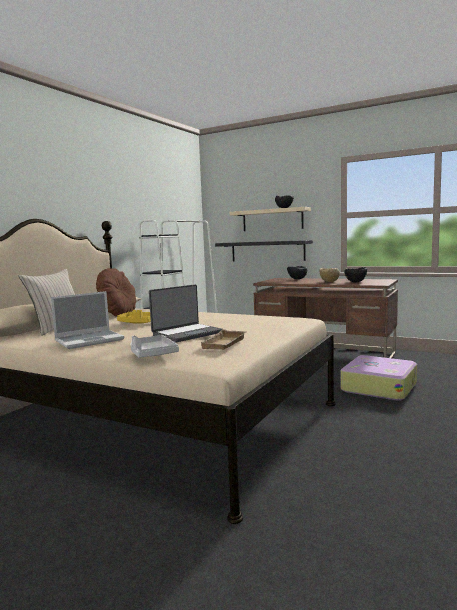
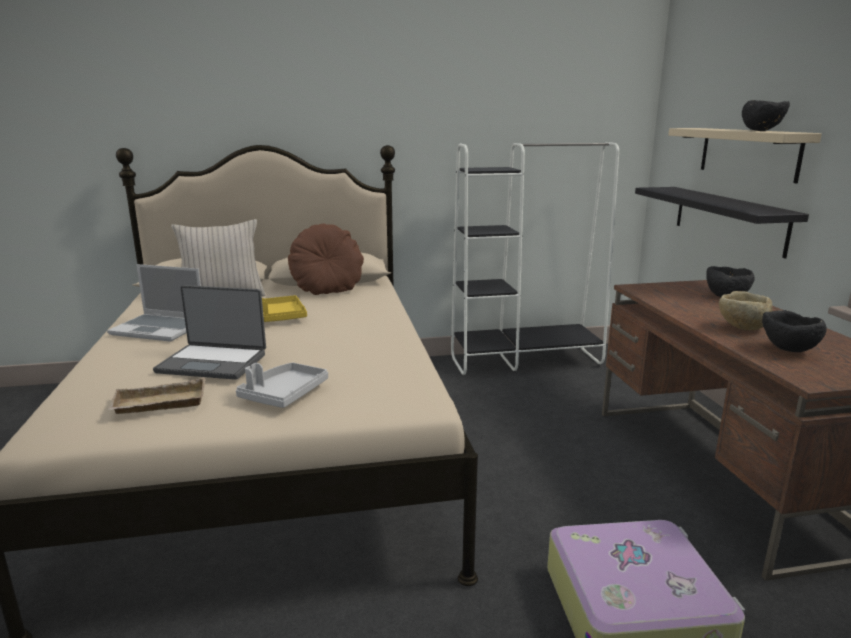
camera: 50 degrees right, 10 degrees up
(152, 354) = (91, 381): grey tray -> grey tray (283, 394)

